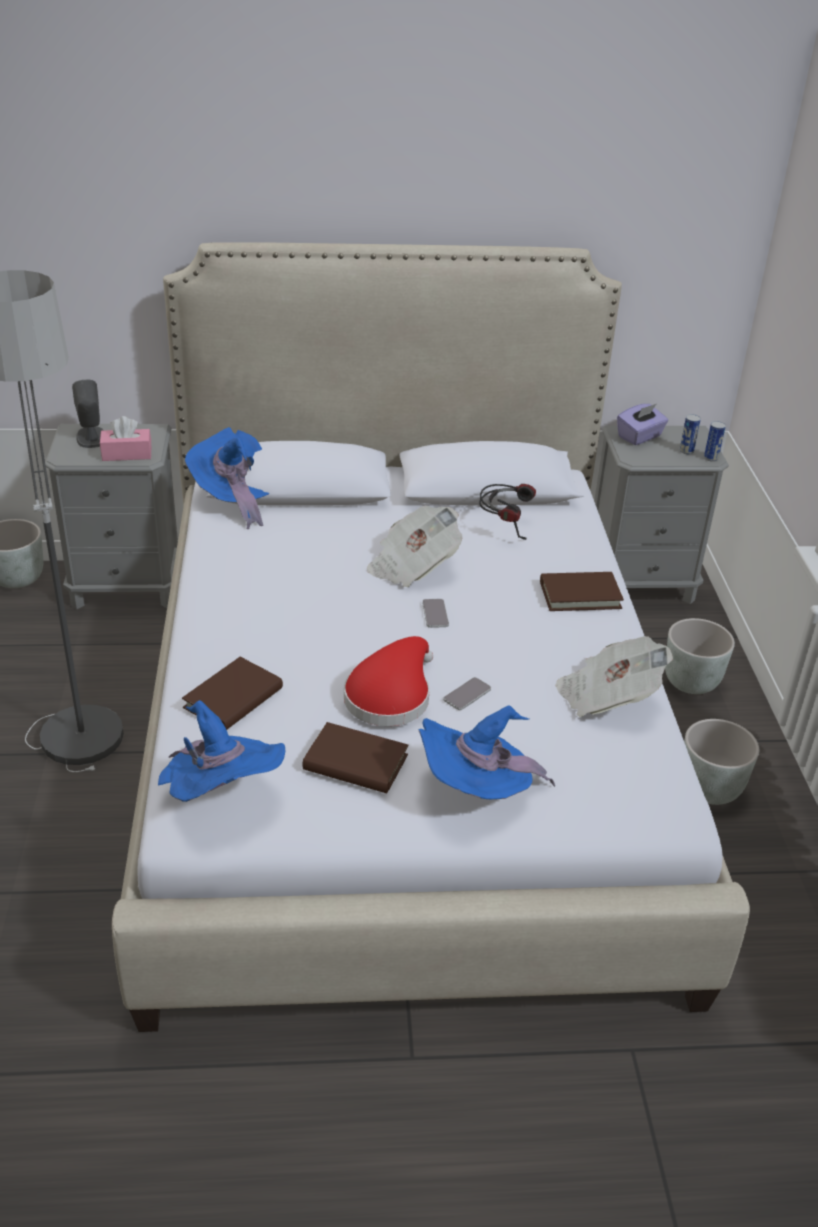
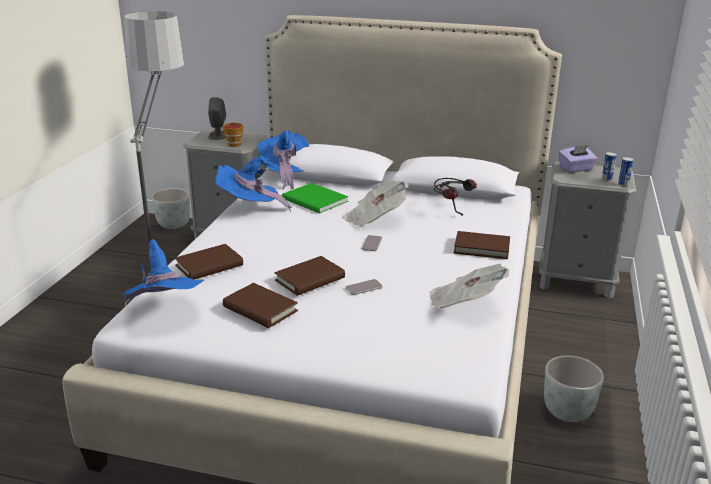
camera: 20 degrees right, 10 degrees down
(127, 454) = (232, 144): pink tissue box -> cup
(309, 545) = (315, 201): none -> green book
(390, 696) = (310, 279): red hat -> brown book
(476, 791) = (332, 339): blue hat -> blue hat (250, 208)
(691, 682) = (586, 344): grey planter -> none

